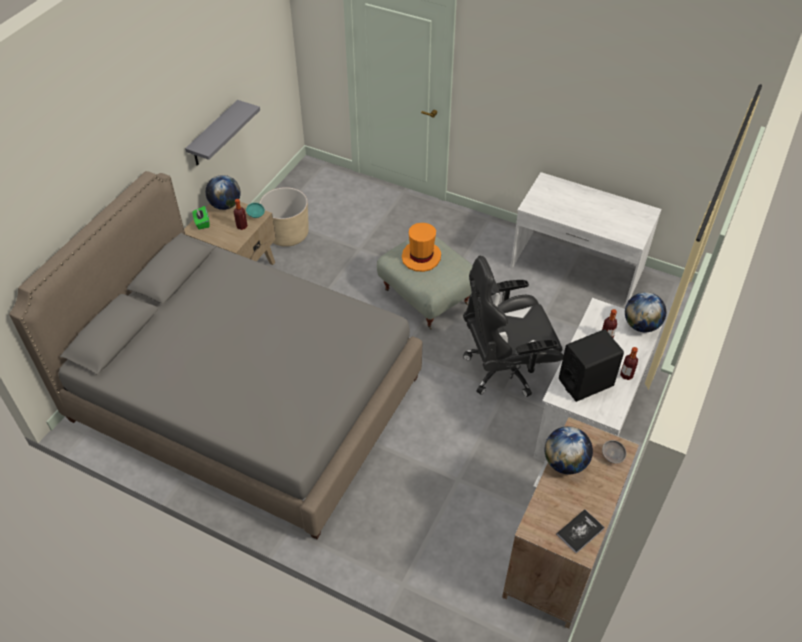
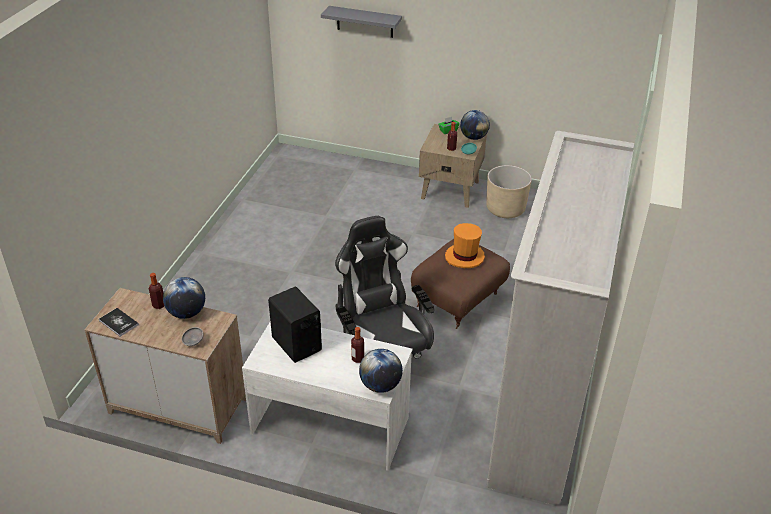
camera: 80 degrees right, 10 degrees down
(214, 134) = (504, 85): grey shelf -> grey shelf (365, 22)
(246, 399) = (317, 215): grey bed -> none
(427, 296) = (458, 301): grey ottoman -> brown ottoman
(576, 269) = (541, 411): white desk -> white wardrobe
(626, 375) = (309, 373): bottle -> bottle (159, 305)

